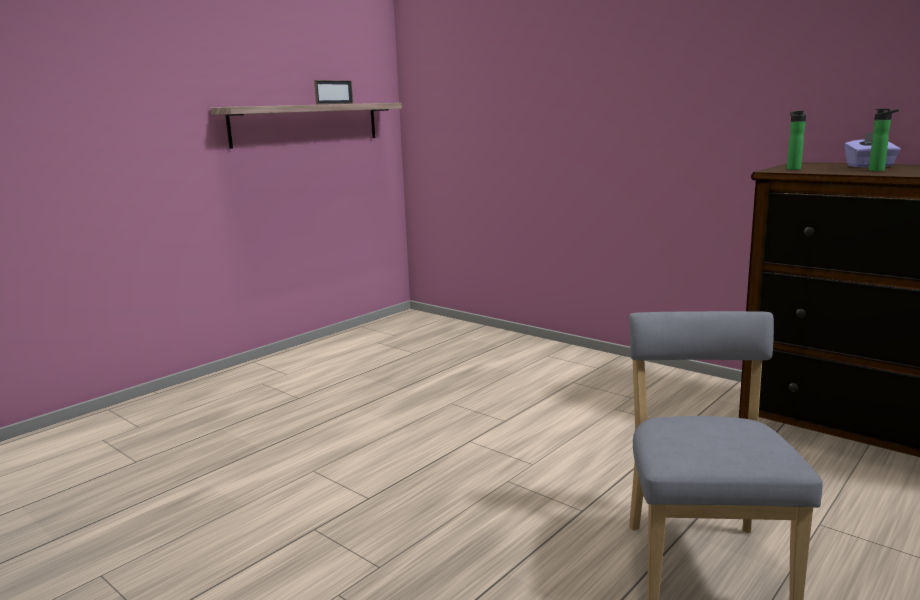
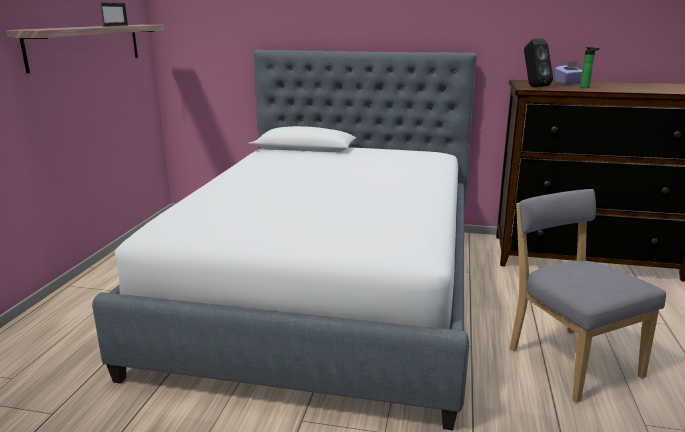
camera: 30 degrees left, 5 degrees up
(483, 412) = (329, 289): none -> bed
(792, 169) = (533, 86): bottle -> black speaker

